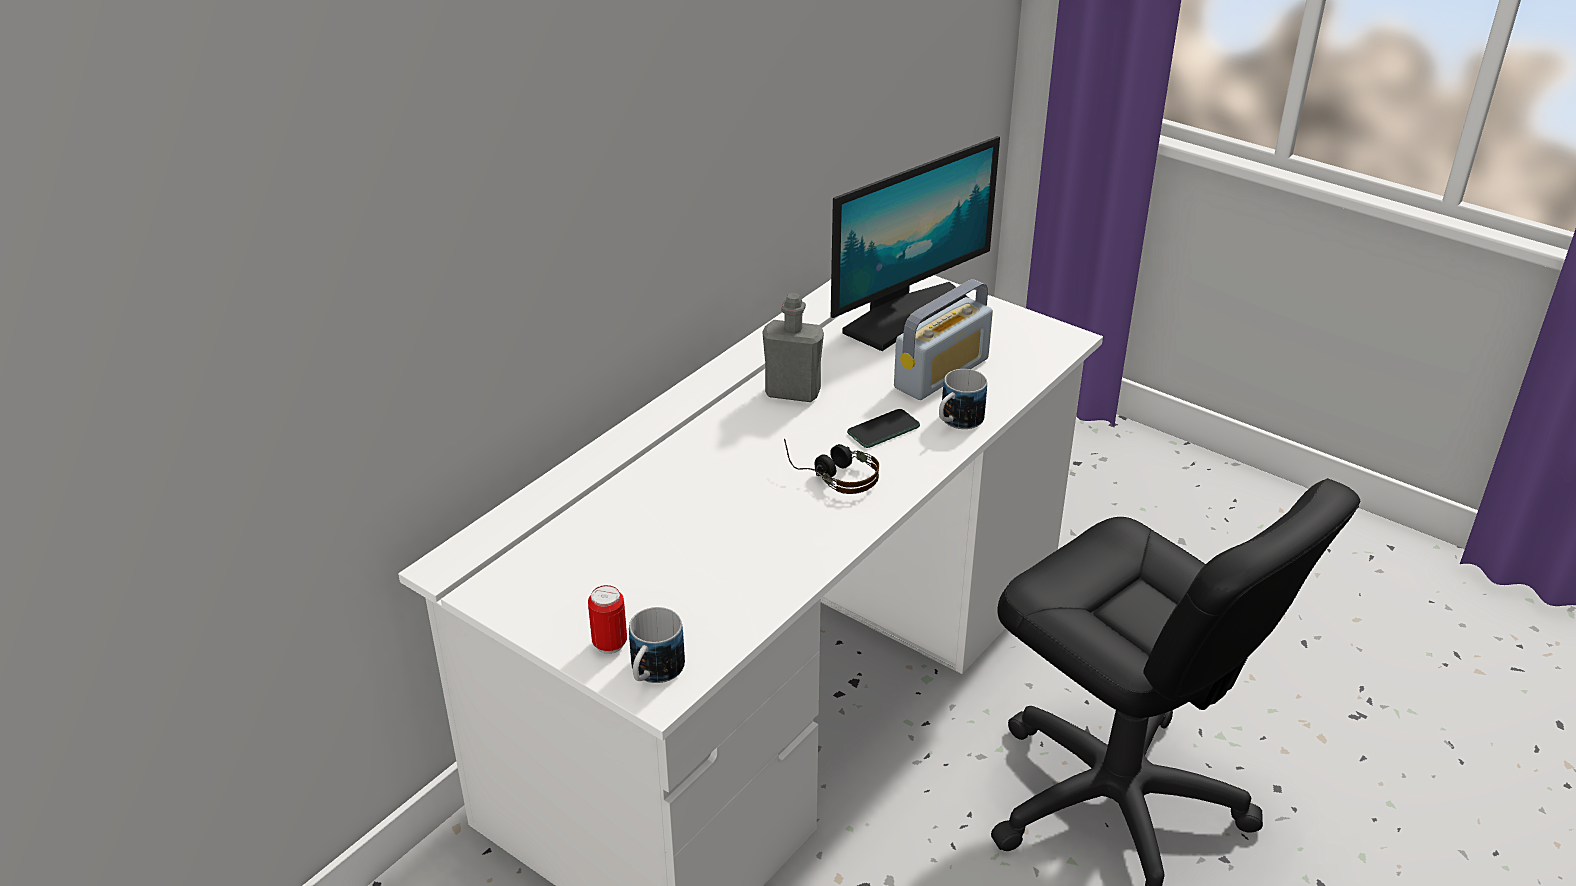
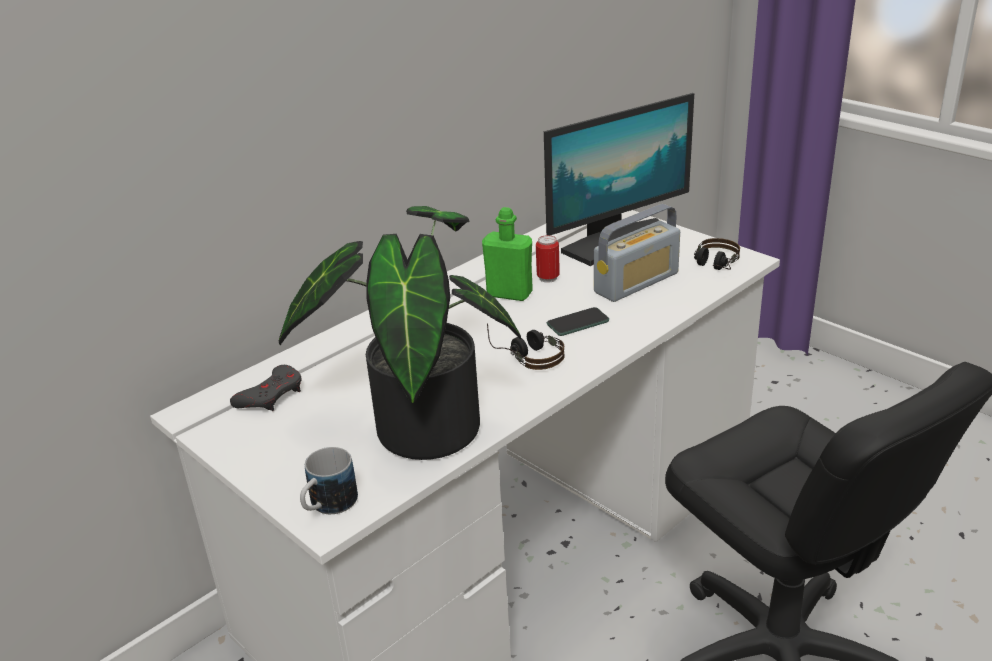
camera: 10 degrees right, 5 degrees down
(540, 540) = (271, 395): none -> grey game controller
(610, 644) = (299, 480): can -> can (548, 278)
(729, 570) = (418, 425): none -> potted plant
(792, 392) = (509, 293): grey bottle -> green bottle
(956, 422) = (641, 319): mug -> none
(1028, 348) = (714, 266): none -> headphones

